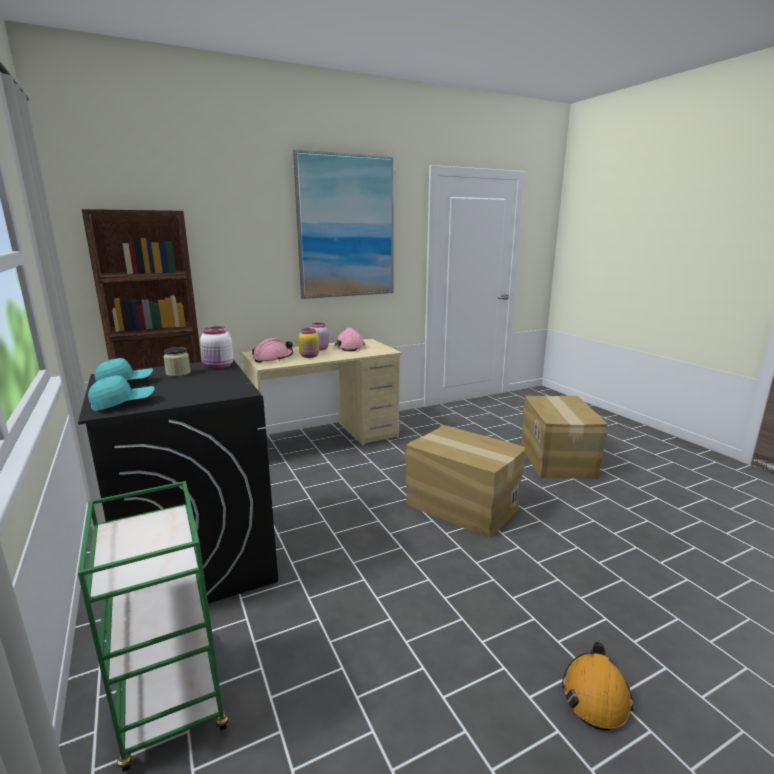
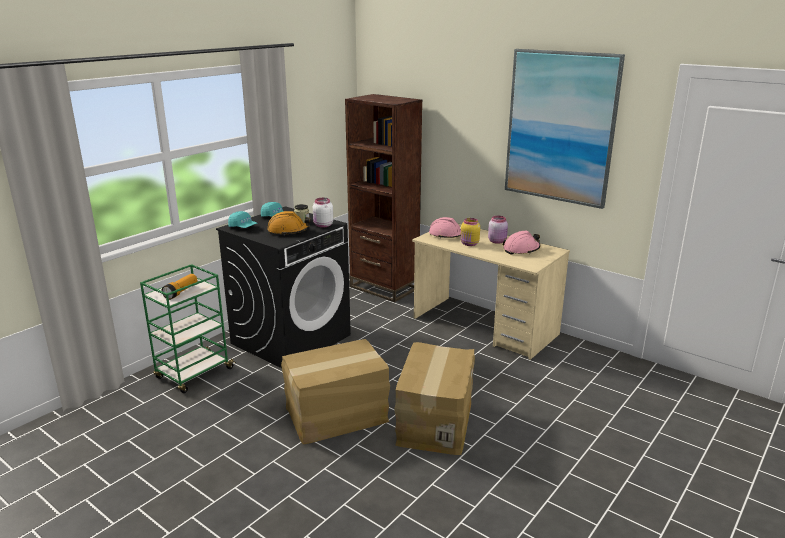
camera: 65 degrees right, 5 degrees up
(154, 544) = (181, 292): none -> flashlight
(558, 459) = (598, 470): cardboard box -> cardboard box (337, 416)
(595, 694) = (247, 516): orange hard hat -> orange hard hat (288, 231)

